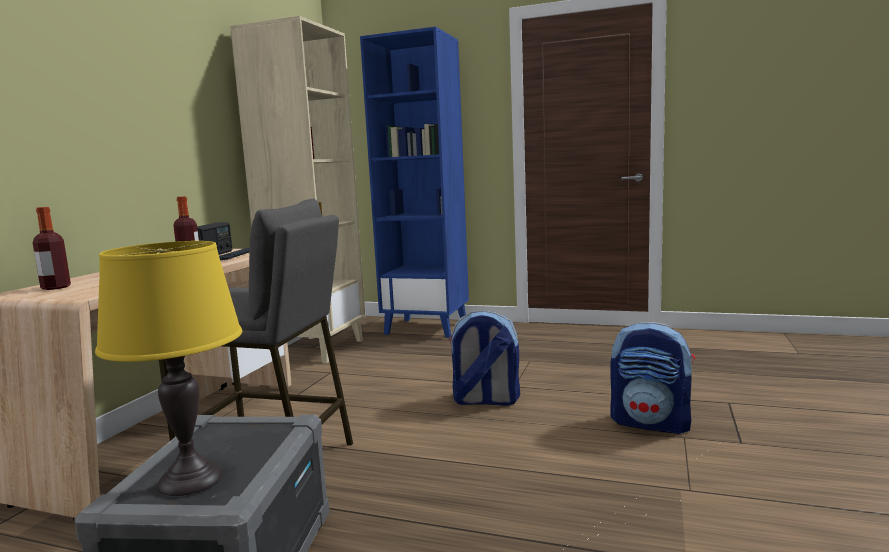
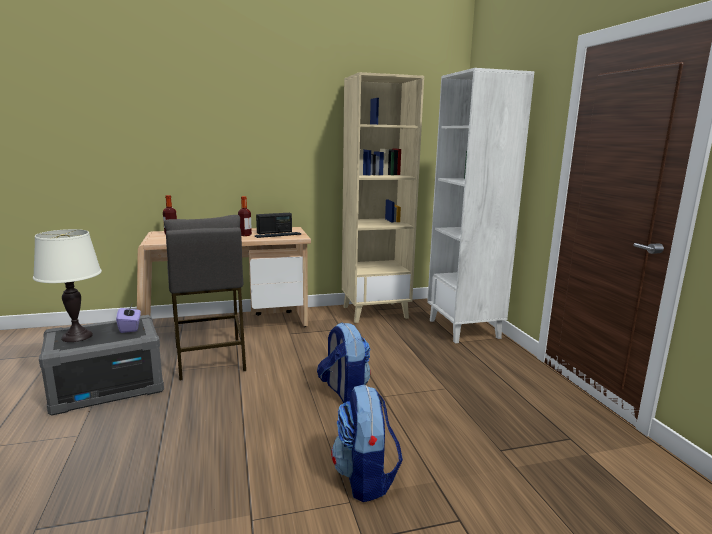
camera: 55 degrees right, 5 degrees up
(190, 480) = (77, 336): yellow table lamp -> white table lamp
(235, 432) = (130, 327): none -> purple tissue box
(427, 328) = (464, 329): blue bookcase -> white bookcase

